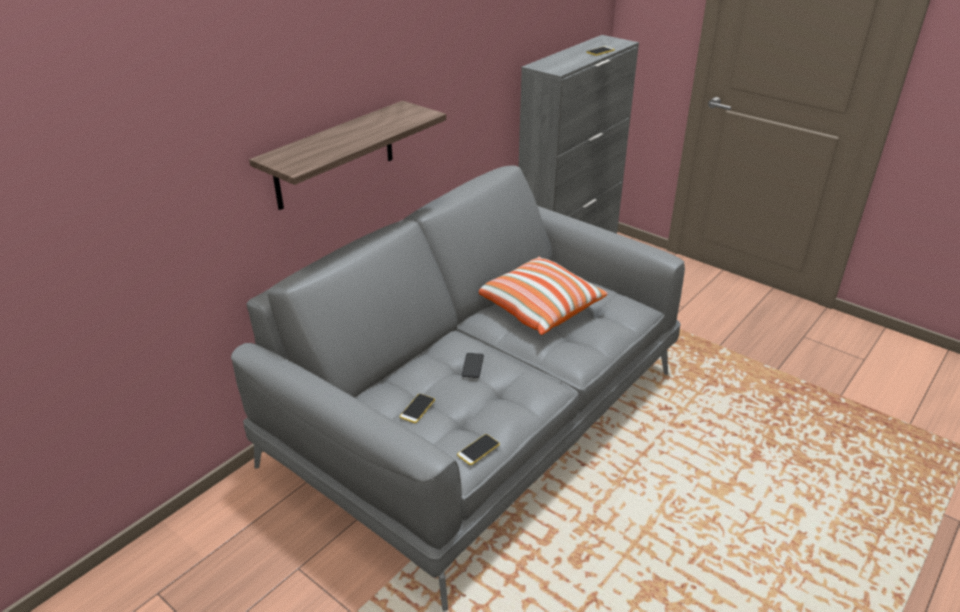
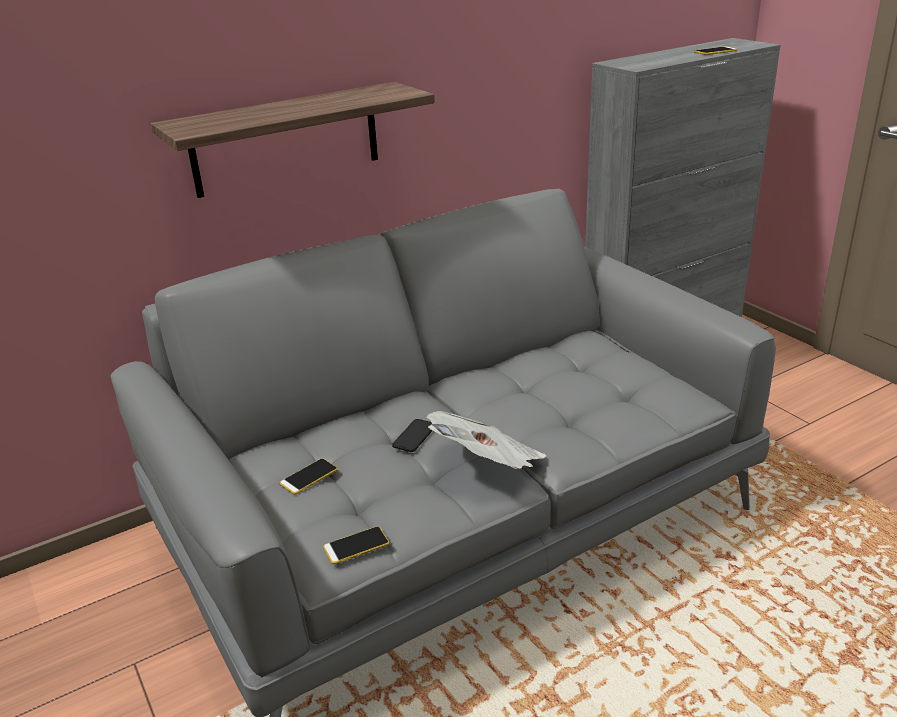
camera: 20 degrees right, 5 degrees down
(533, 378) = (488, 465): none -> newspaper
(538, 308) = (546, 378): pillow -> none

